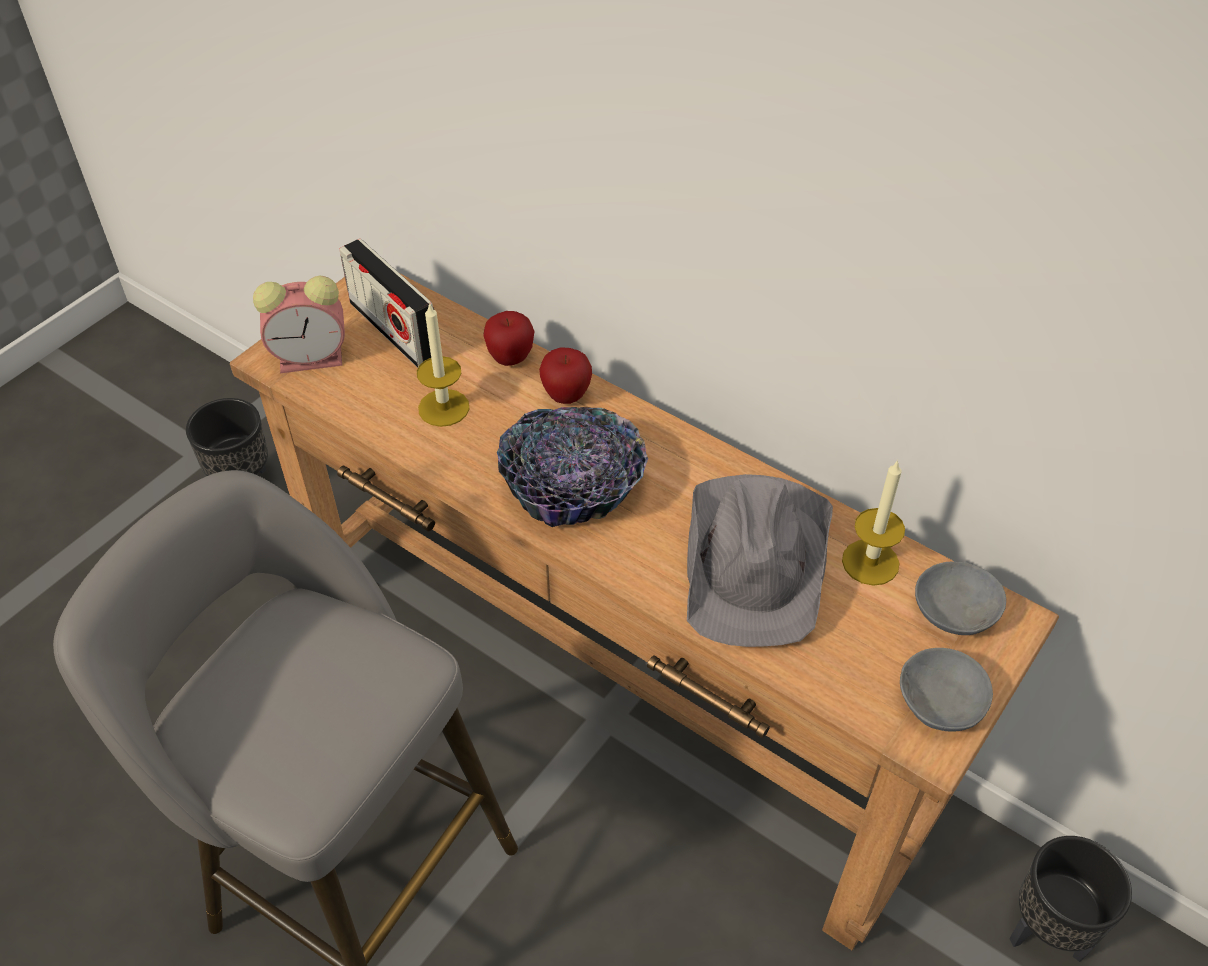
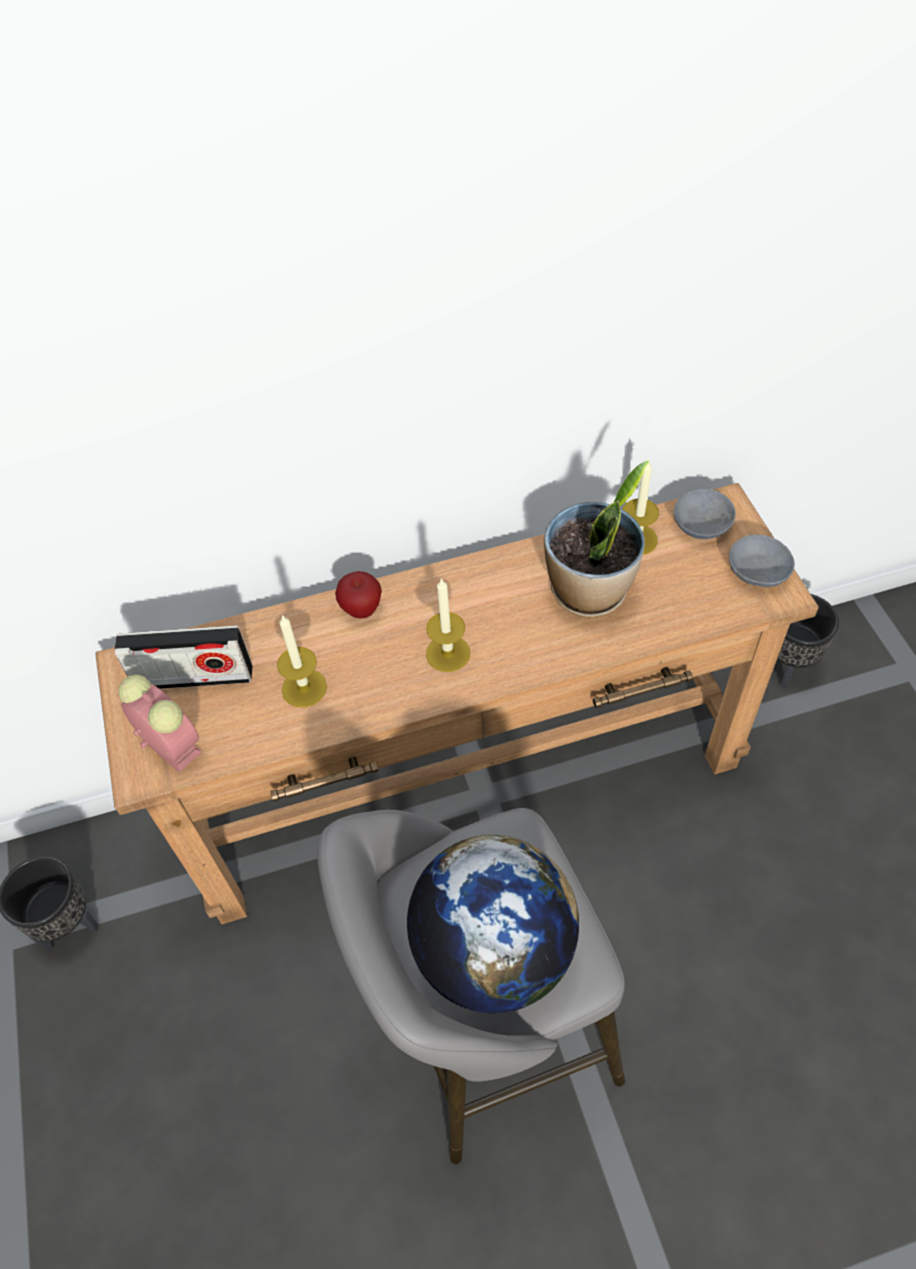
camera: 50 degrees left, 5 degrees up
(266, 714) = (493, 950): none -> globe
(313, 357) = (169, 745): alarm clock -> alarm clock turned 75 degrees counterclockwise
(510, 358) = (294, 622): apple -> none
(573, 487) = (448, 653): bowl -> candle
(757, 559) = (590, 592): grey hat -> potted plant

